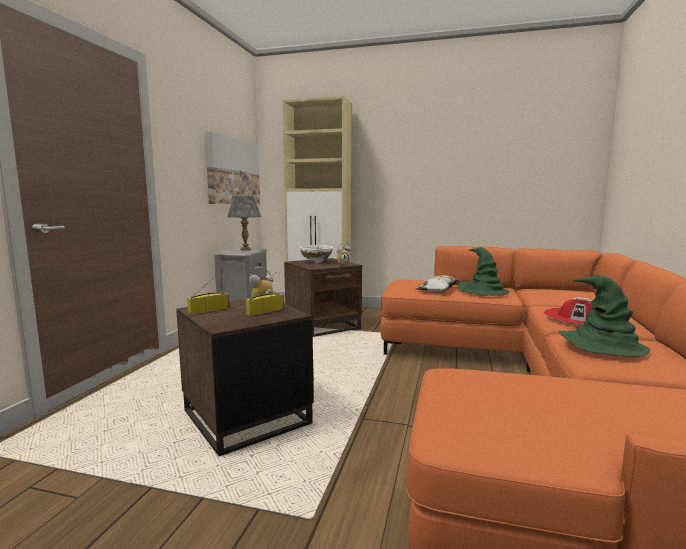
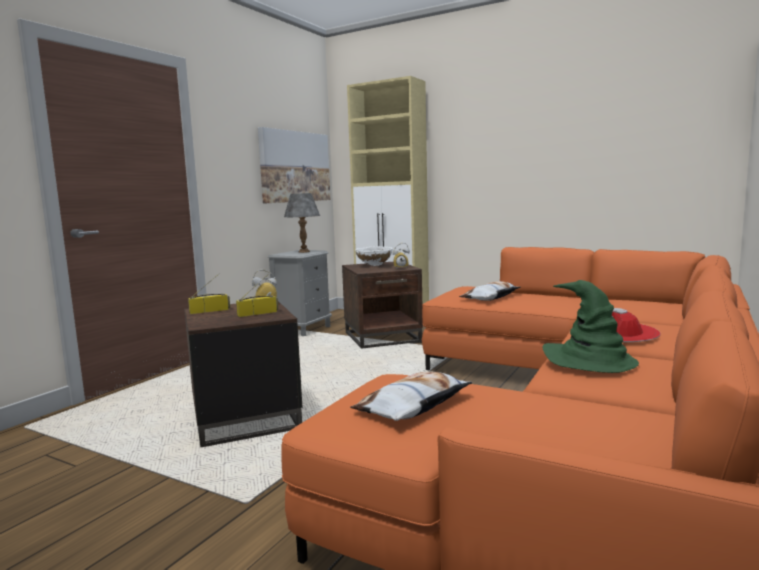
camera: 15 degrees right, 0 degrees up
(483, 291) = (541, 301): green hat -> none
(511, 404) = (413, 405): none -> pillow

